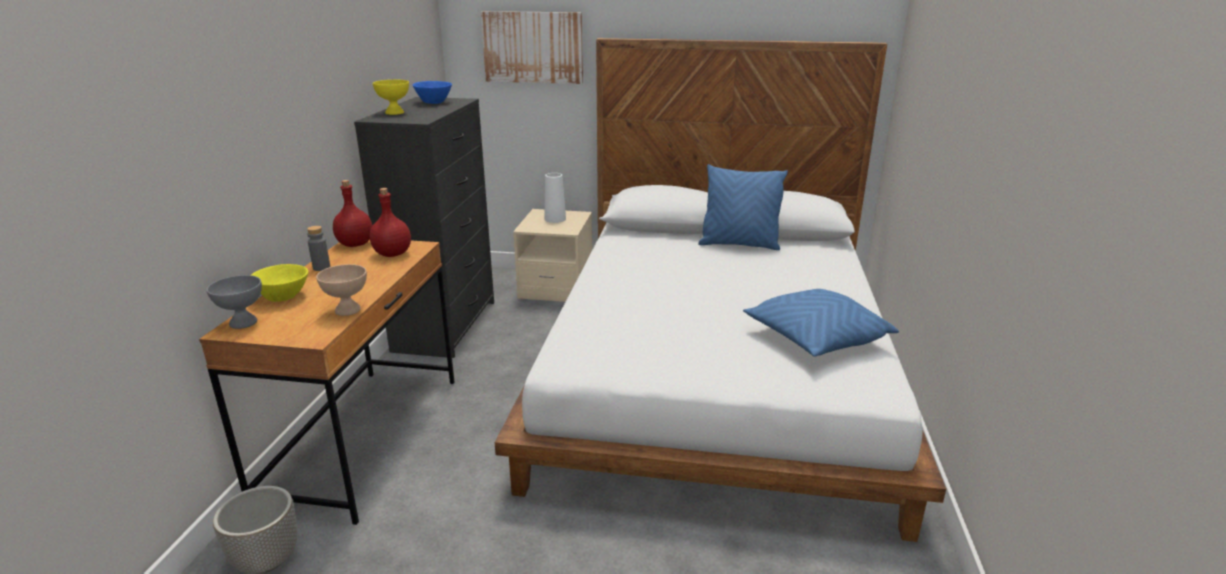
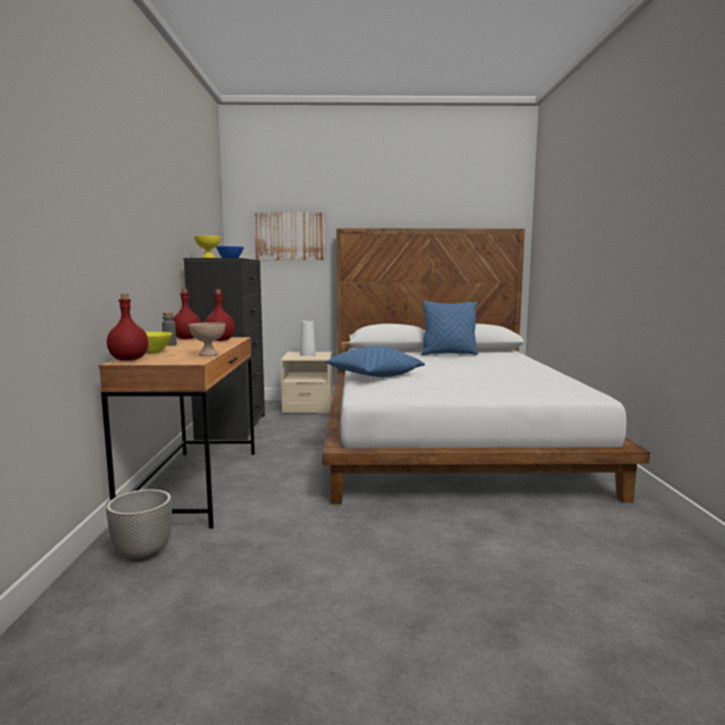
camera: 10 degrees left, 15 degrees down
(243, 323) = (129, 360): grey bowl -> red bottle
(815, 339) = (532, 380): blue pillow -> blue pillow (373, 376)

